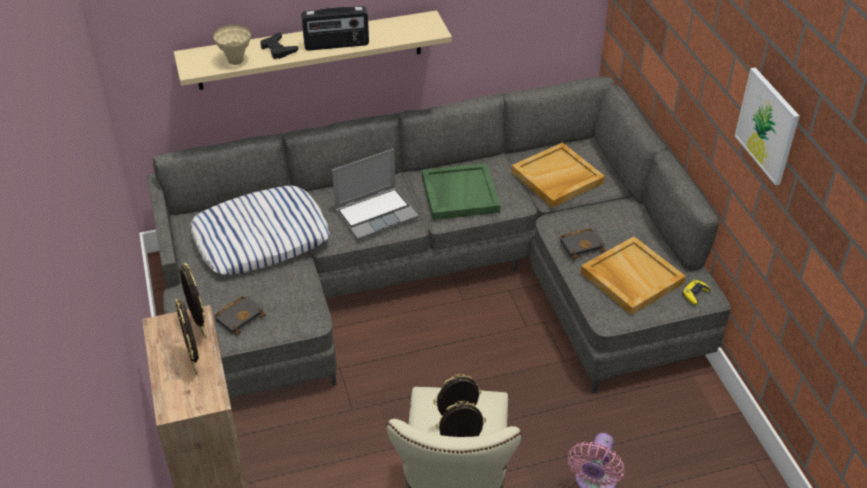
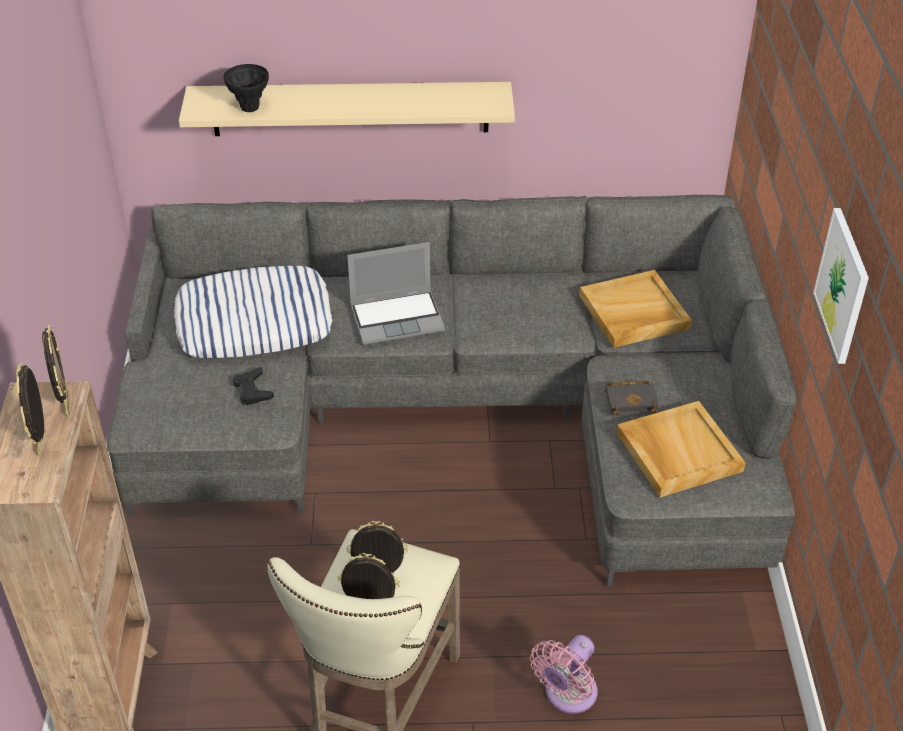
camera: 15 degrees right, 0 degrees up
(236, 61) = (249, 108): beige vase -> black vase
(240, 316) = (196, 408): black book -> none
(278, 49) = (304, 101): black game controller -> black game controller (253, 390)
(336, 45) = (373, 106): radio -> none
(459, 194) = (505, 311): green tray -> none
(695, 294) = (752, 487): yellow game controller -> none

